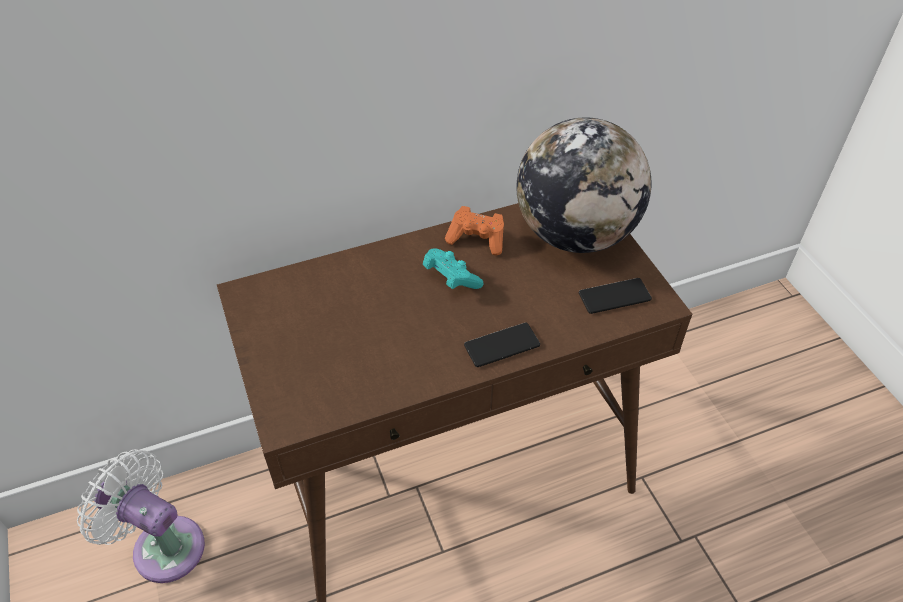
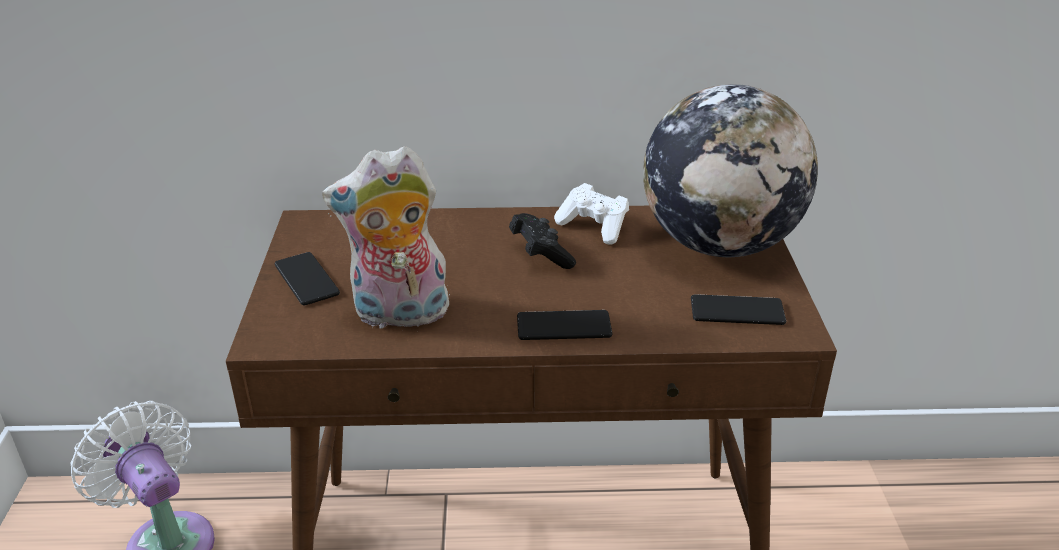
camera: 20 degrees right, 15 degrees down
(281, 354) = (306, 279): none -> phone
(375, 370) = (399, 315): none -> plush toy
(450, 278) = (540, 254): turquoise game controller -> black game controller
(477, 239) = (594, 227): orange game controller -> white game controller

